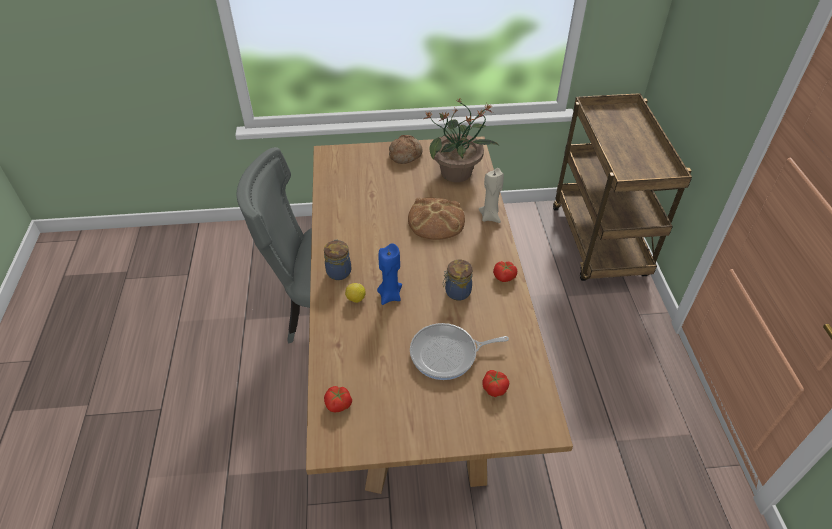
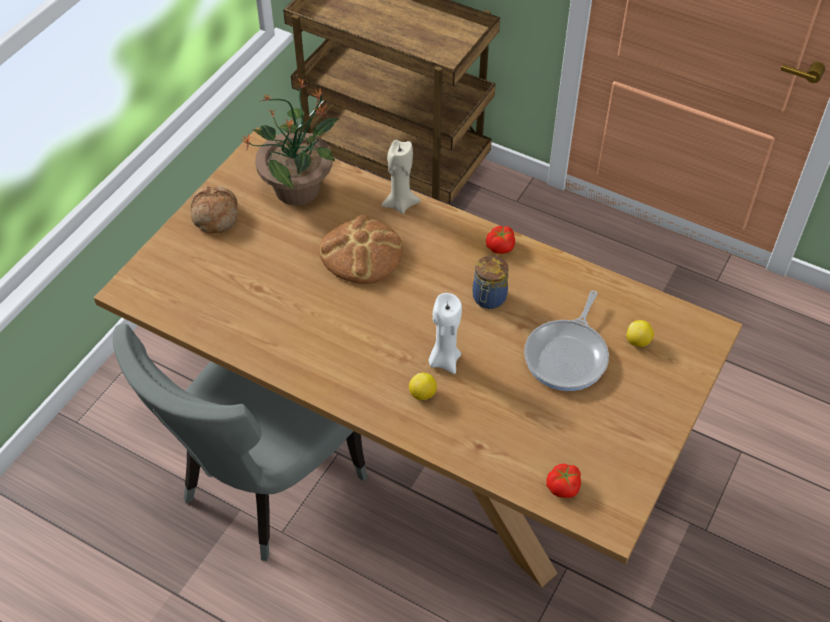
camera: 55 degrees left, 5 degrees up
(339, 271) = (363, 388): jar -> none
(390, 295) = (444, 360): blue candle -> white candle
(494, 388) = (638, 341): tomato -> lemon

